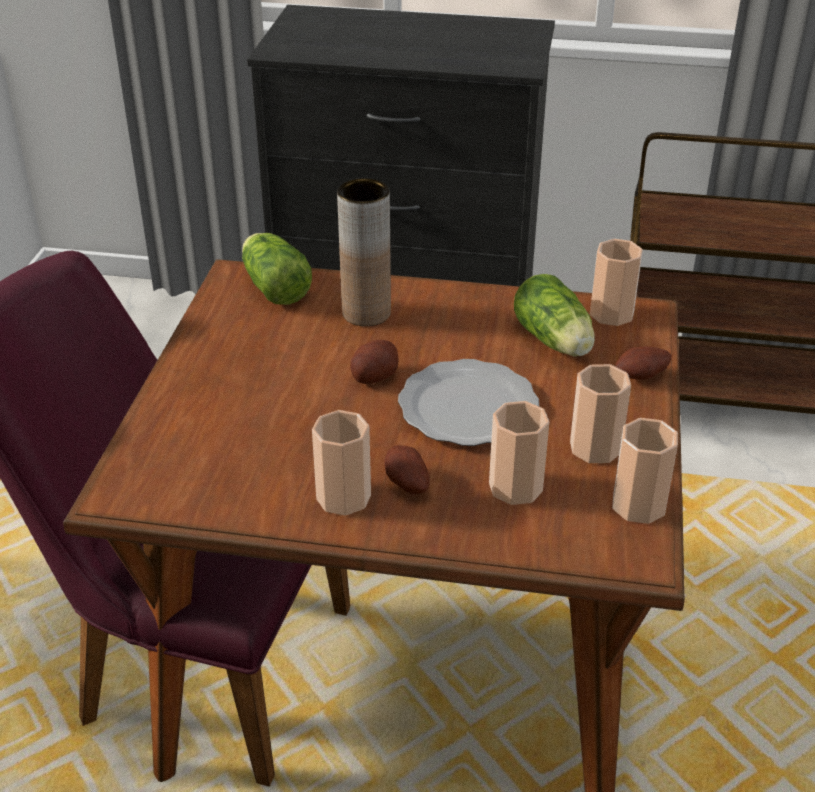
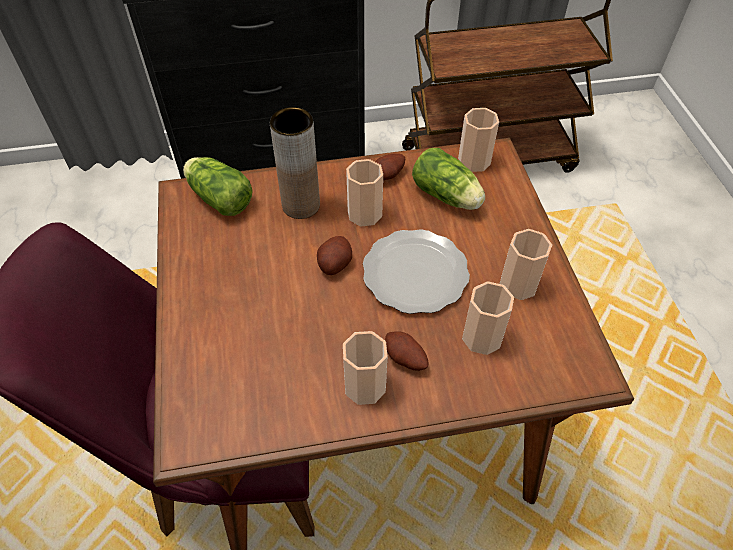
camera: 20 degrees left, 15 degrees up
(638, 505) = (570, 327): cup -> cup (364, 214)
(642, 377) = (520, 212): potato -> potato (388, 176)

